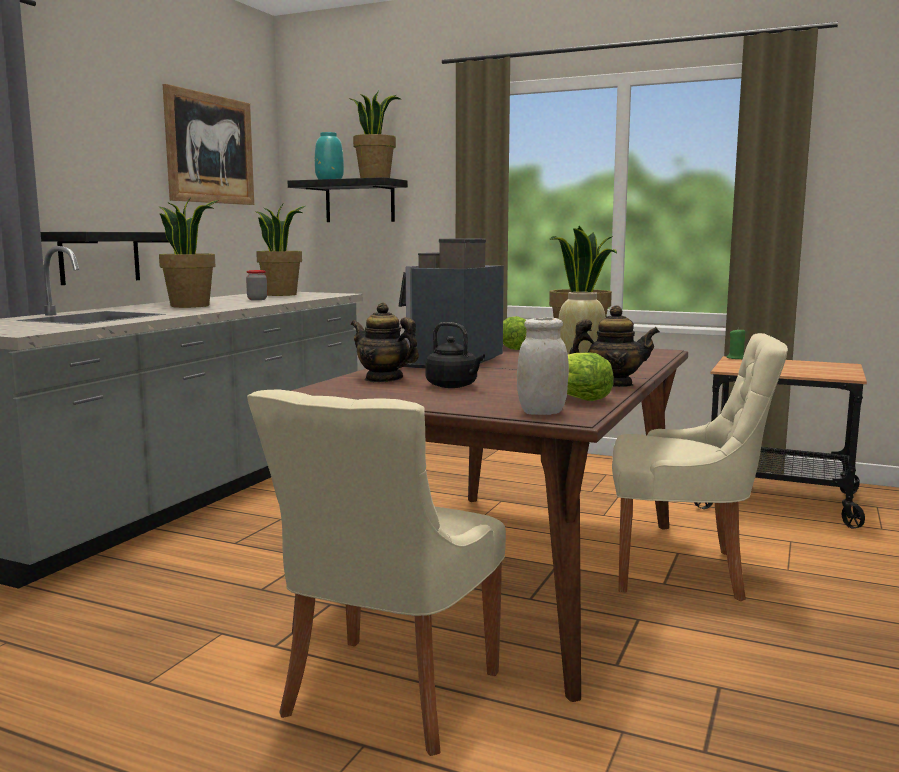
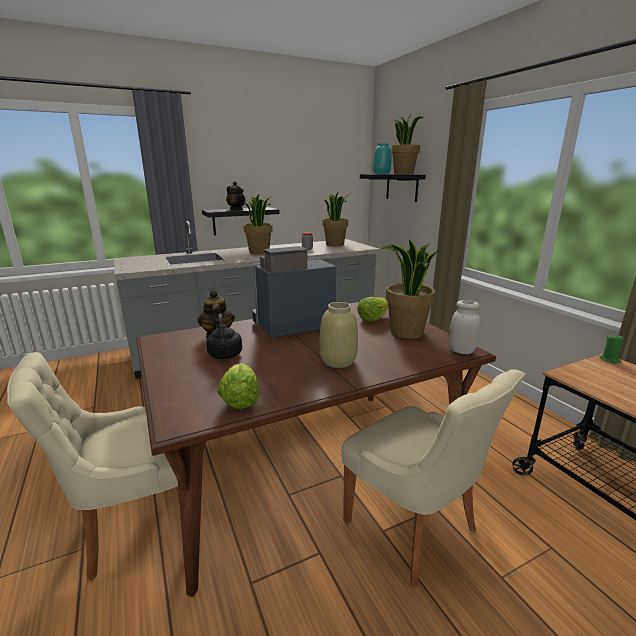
camera: 40 degrees right, 10 degrees up
(210, 149) = (315, 157): picture -> none
(542, 412) = (179, 409): white jar -> white jar (461, 351)
(612, 385) = (307, 389): teapot -> teapot (236, 210)

